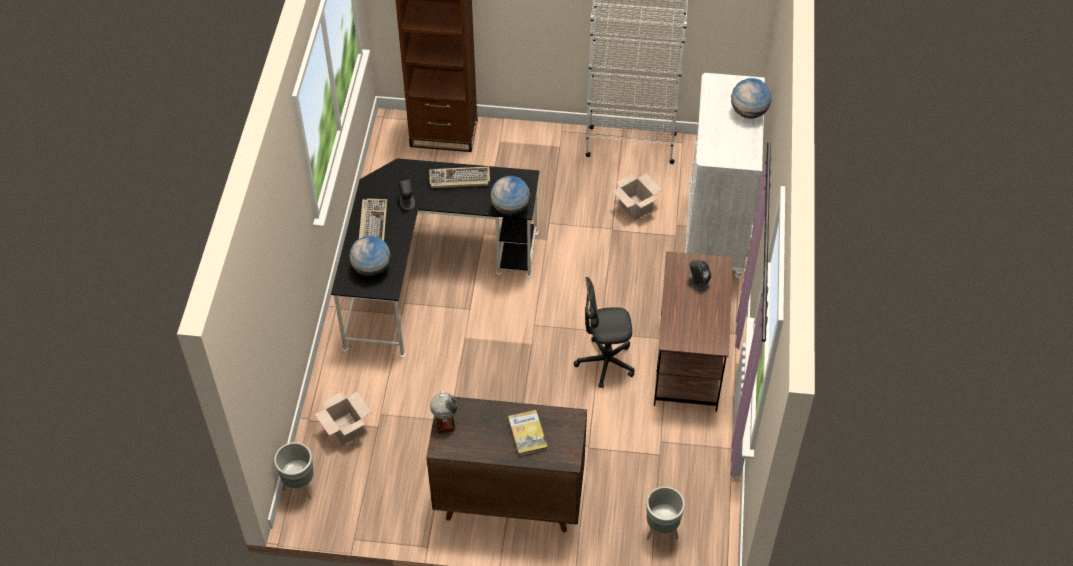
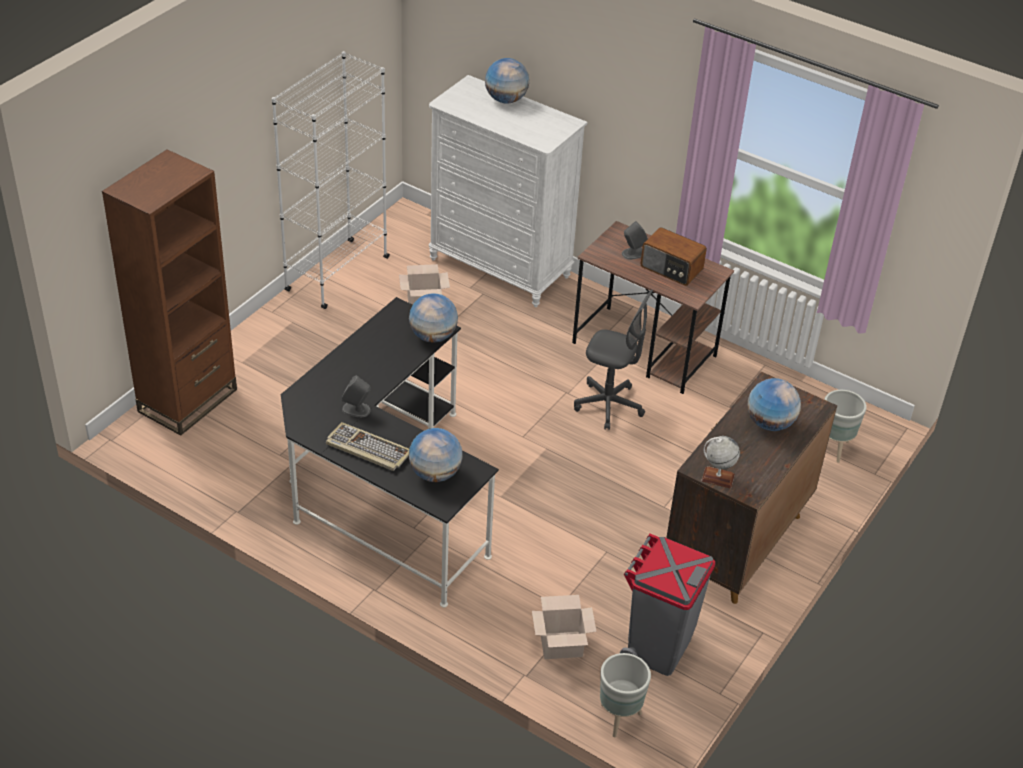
camera: 65 degrees left, 10 degrees down
(376, 486) = (658, 646): none -> grey trash can
(459, 179) = (358, 358): keyboard -> none
(527, 434) = (769, 423): book -> globe
(605, 363) = (609, 405): grey office chair -> grey office chair turned 90 degrees counterclockwise
(696, 314) = (671, 269): none -> radio

